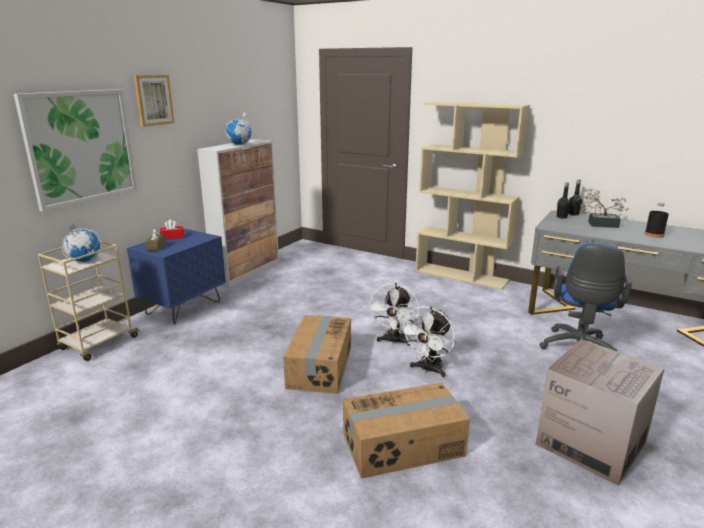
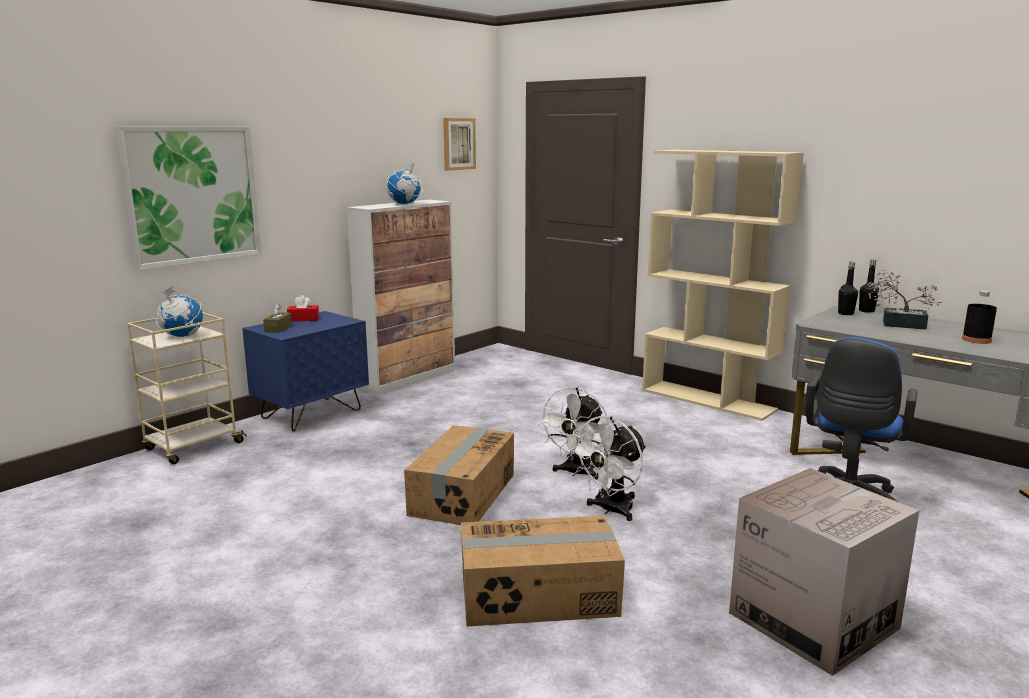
camera: 10 degrees right, 5 degrees down
(153, 100) = (291, 141): picture -> picture (458, 144)

